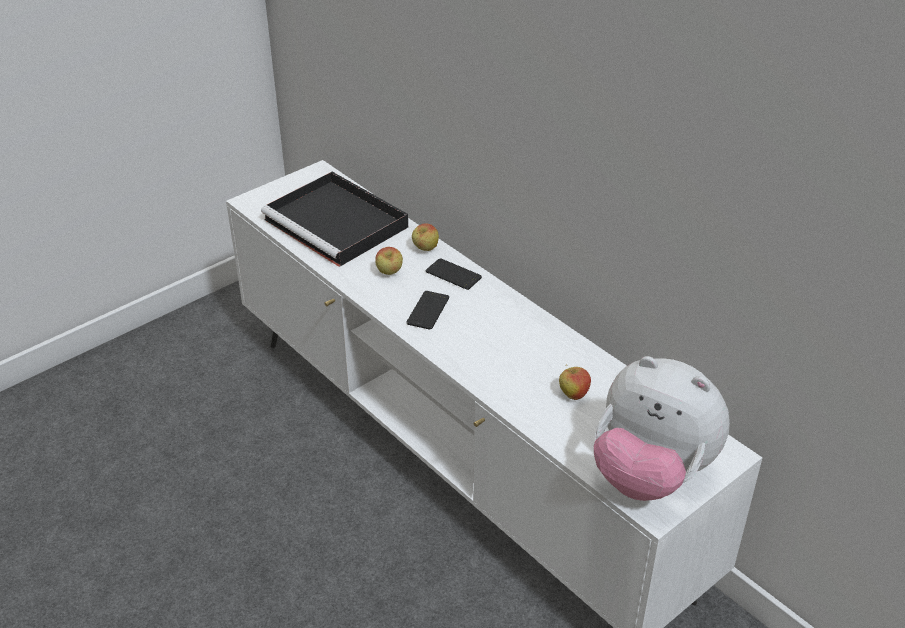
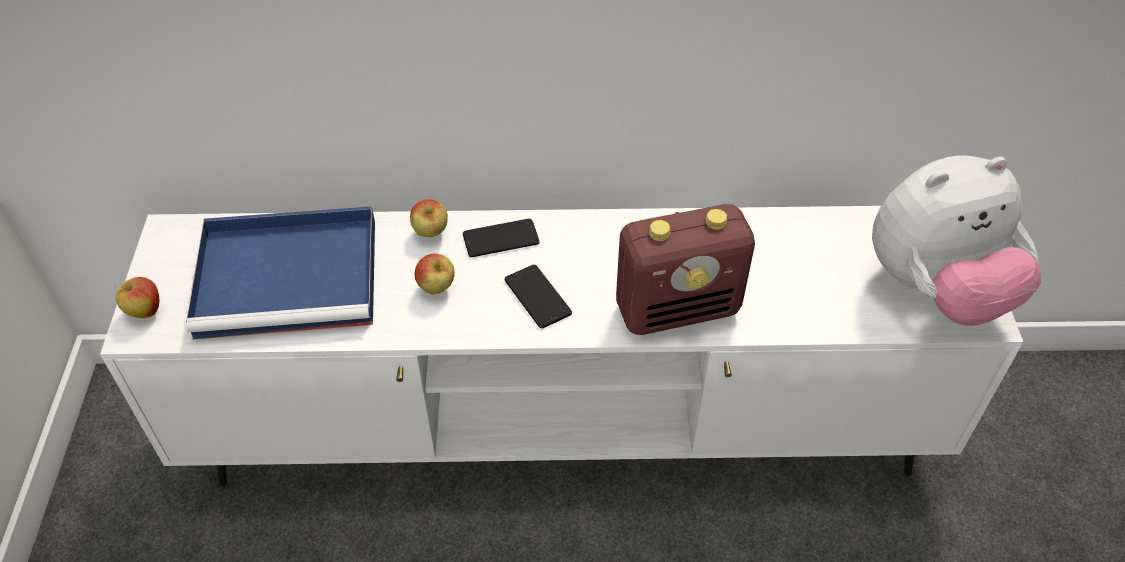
camera: 50 degrees left, 10 degrees up
(338, 224) = (292, 276): black tray -> blue tray
(487, 368) = (678, 308): none -> radio
(573, 394) = (780, 270): apple -> apple (144, 311)

